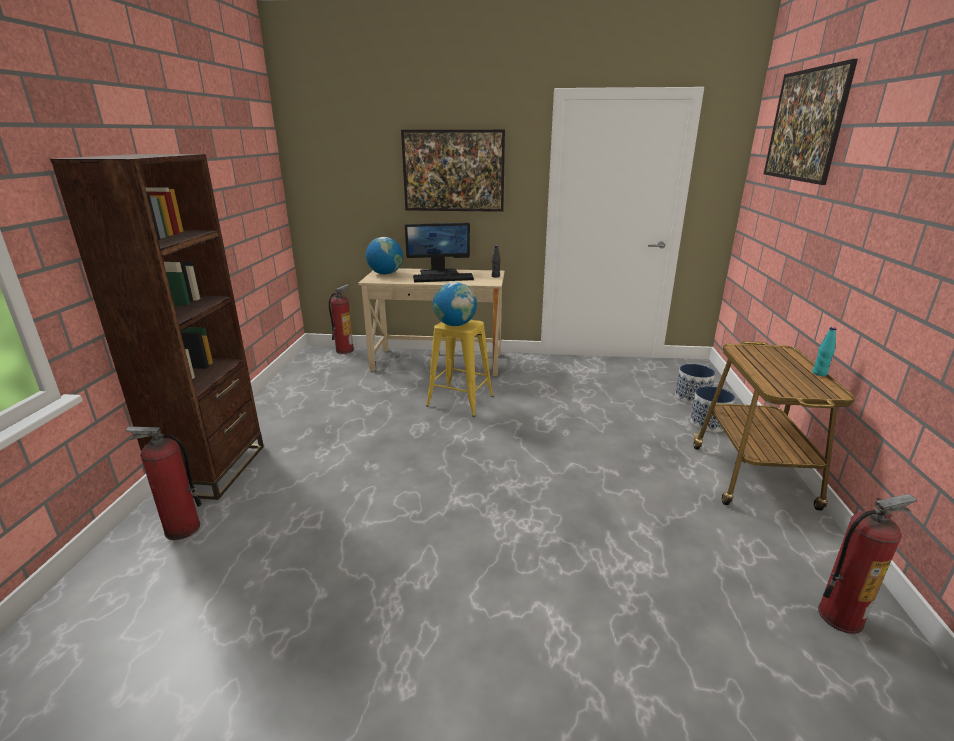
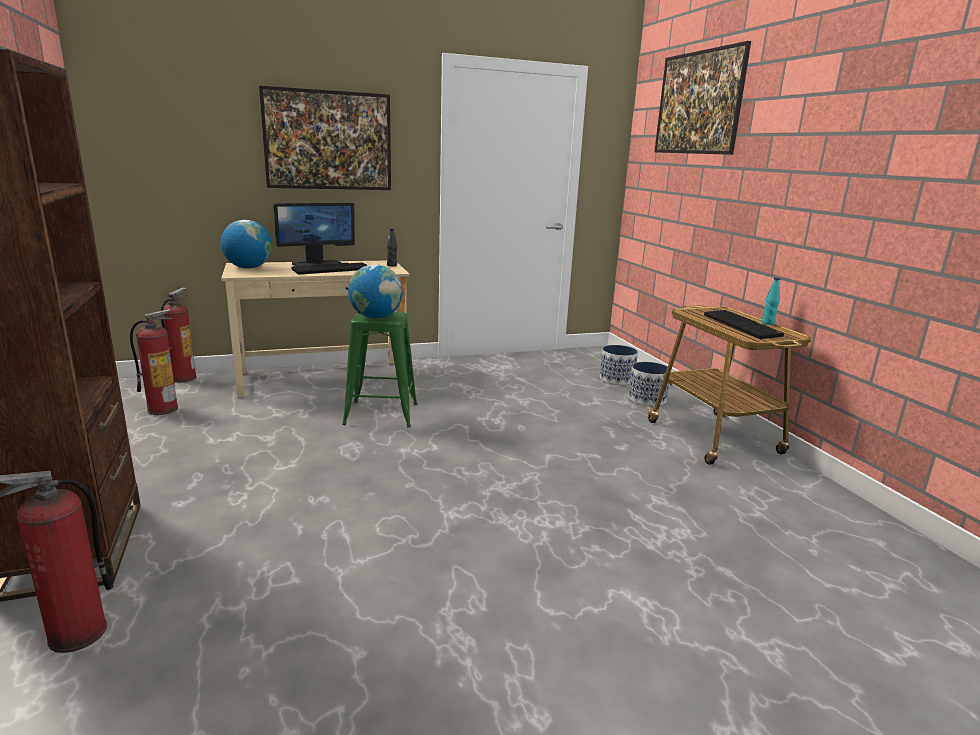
camera: 25 degrees left, 5 degrees down
(460, 401) = (382, 414): yellow stool -> green stool
(785, 373) = (743, 326): none -> keyboard
(840, 616) = (855, 531): fire extinguisher -> fire extinguisher (163, 409)

